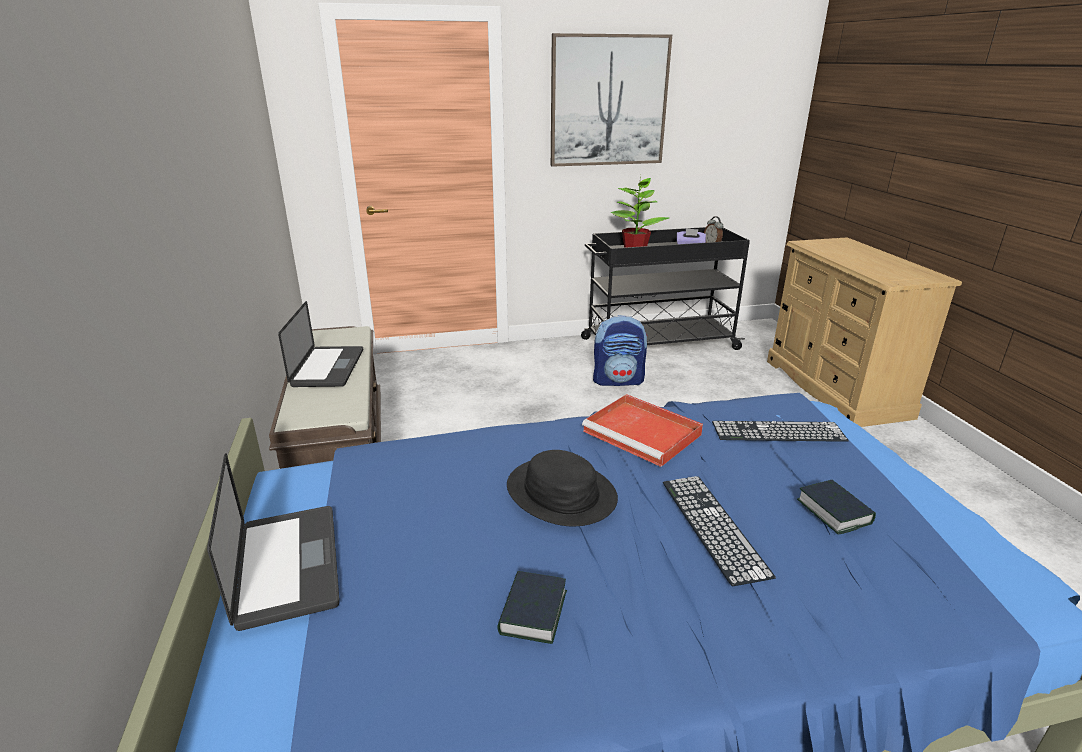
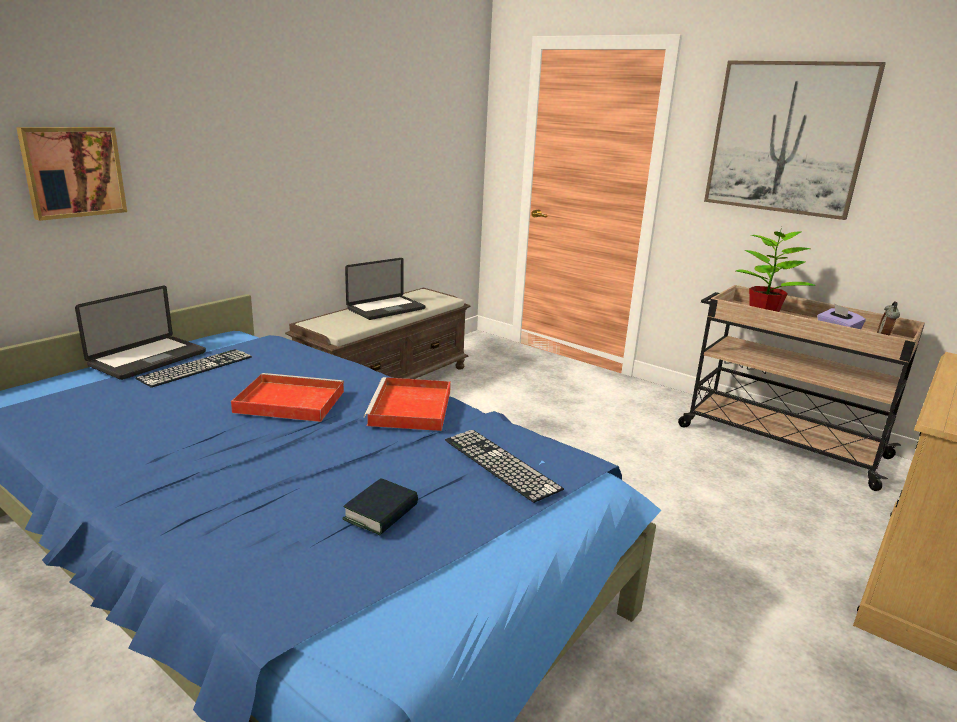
camera: 50 degrees right, 5 degrees down
(88, 320) = (73, 171): none -> picture
(533, 612) = (149, 427): book -> none
(560, 493) = (288, 401): black hat -> red tray
(618, 380) = (666, 444): backpack -> none
(657, 344) = (779, 441): black cart -> beige cart
(713, 526) = (299, 462): keyboard -> keyboard (196, 367)

